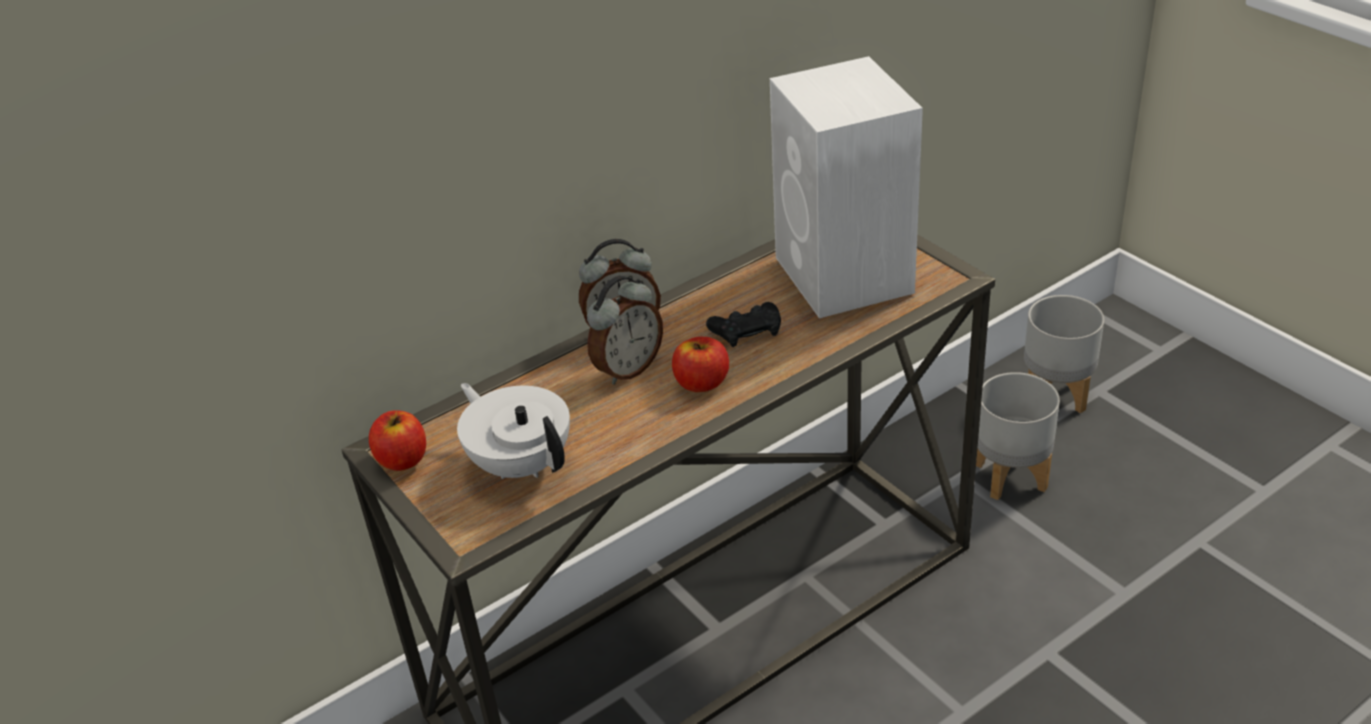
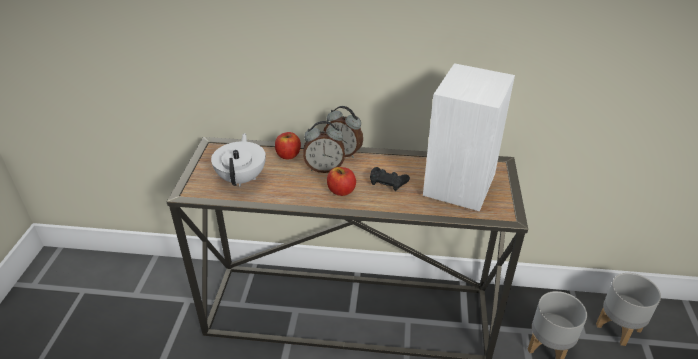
camera: 40 degrees right, 0 degrees up
(402, 459) = (212, 152): apple -> apple (288, 155)

